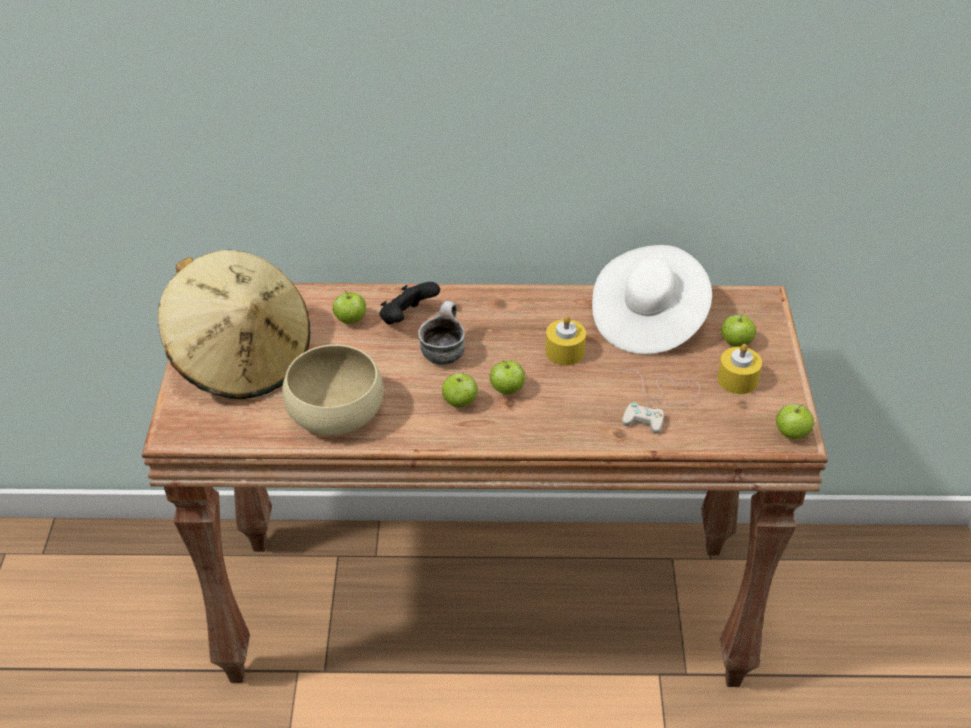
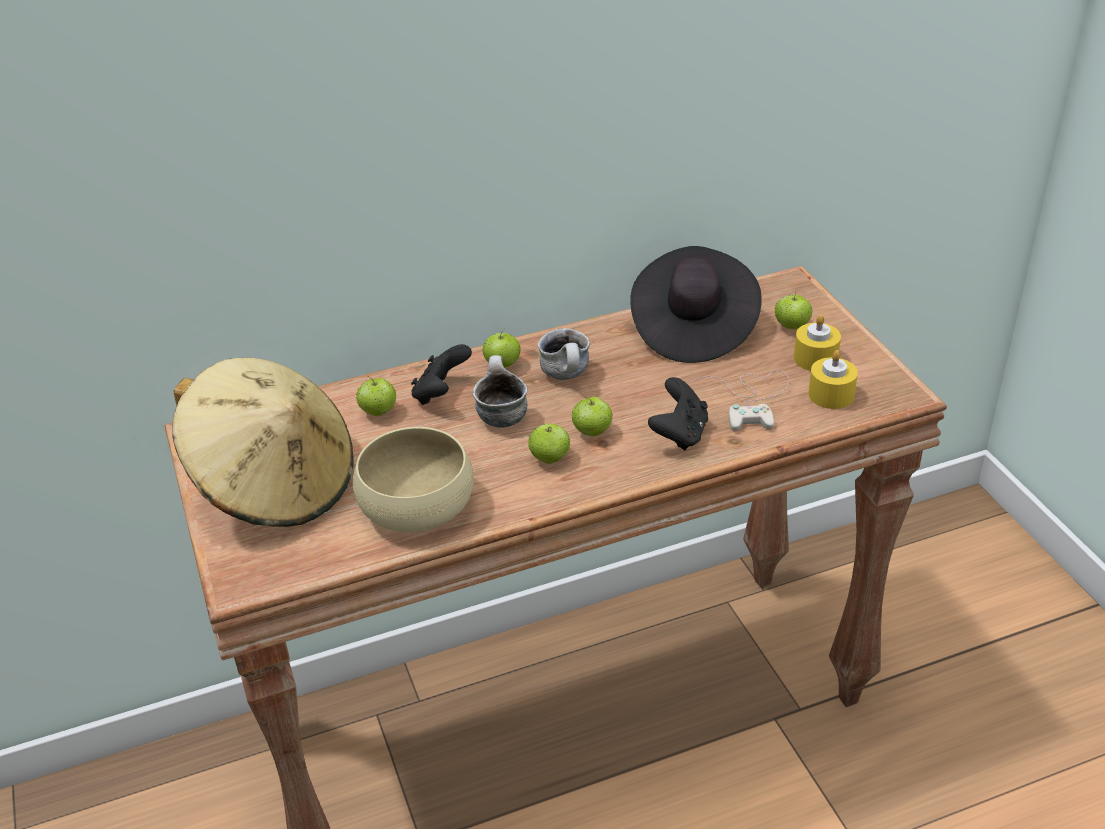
camera: 20 degrees left, 5 degrees down
(517, 333) = (568, 376): none -> mug
(565, 351) = (628, 380): yellow candle -> yellow candle (831, 394)
(577, 414) = (679, 434): none -> black game controller
(647, 320) = (692, 329): white hat -> black hat
(791, 434) = (899, 392): apple -> apple (502, 365)

